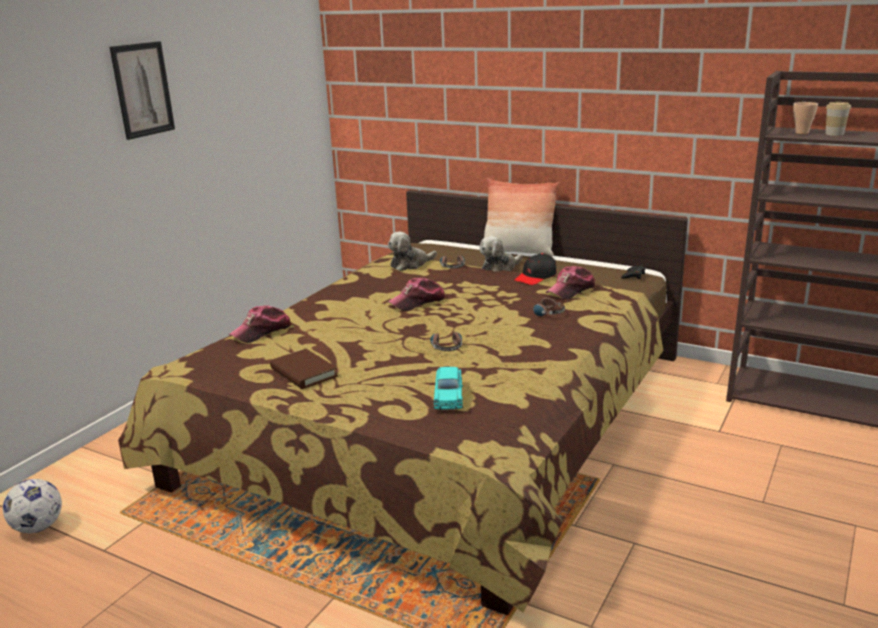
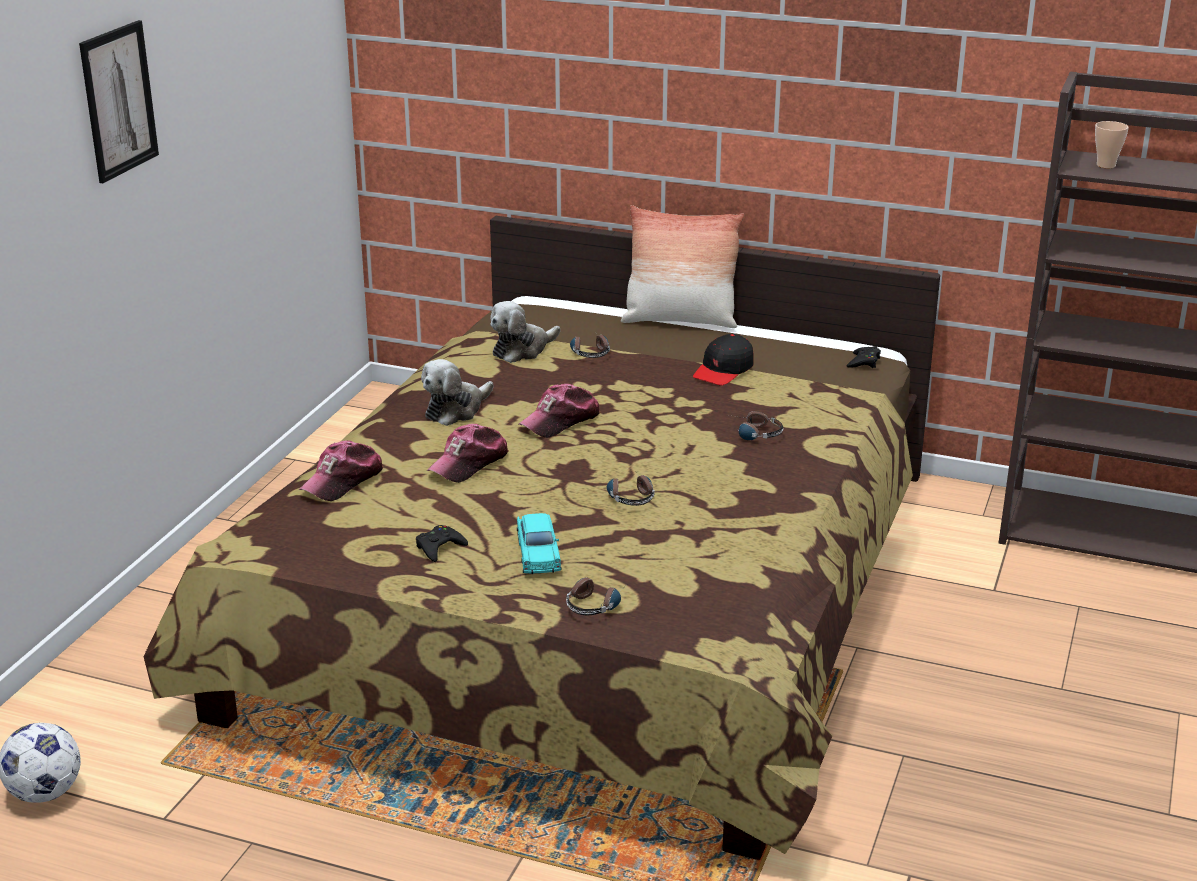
camera: 10 degrees left, 5 degrees up
(303, 372) = (439, 548): brown book -> black game controller
(396, 412) = (596, 603): none -> headphones
(449, 396) = (660, 576): turquoise toy car -> turquoise toy car (538, 554)
(499, 269) = (661, 354): plush toy -> plush toy (456, 410)
(571, 290) = (781, 393): cap -> cap (469, 463)
(834, 134) = (1149, 169): cup -> none

